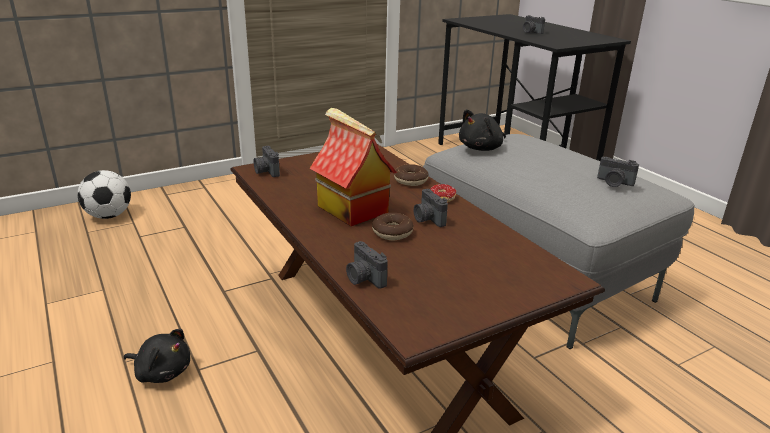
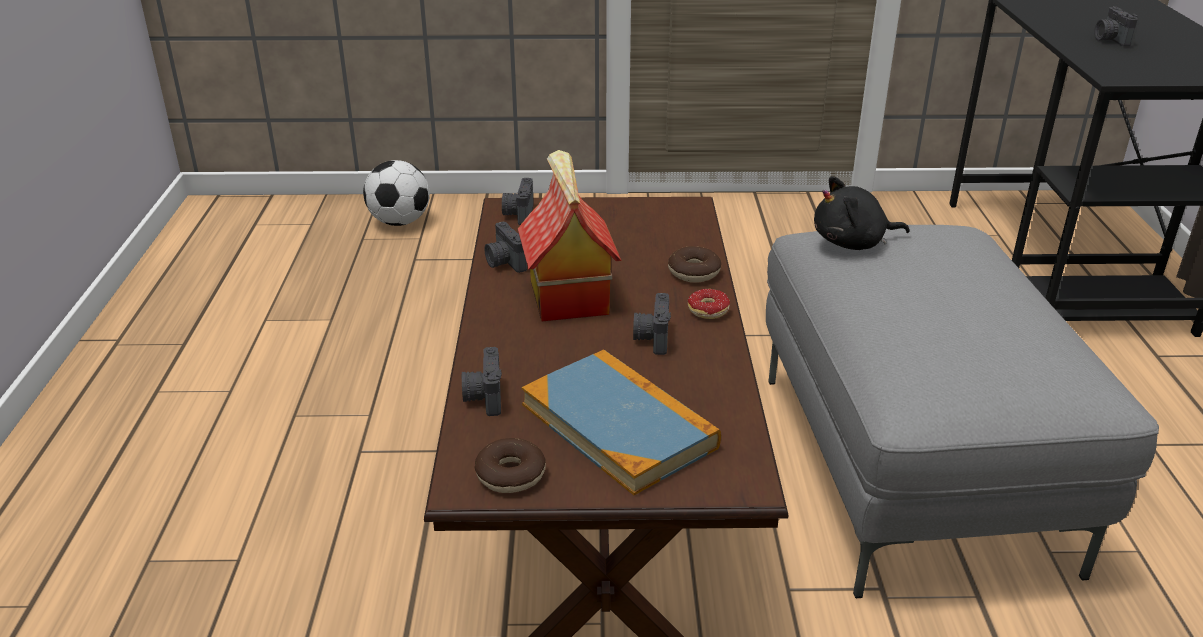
camera: 30 degrees right, 5 degrees up
(162, 372) = (322, 440): black plush toy -> none
(392, 232) = (583, 345): donut -> donut (510, 474)
(465, 270) = (618, 425): none -> book
(614, 183) = (1001, 355): camera -> camera (504, 262)

